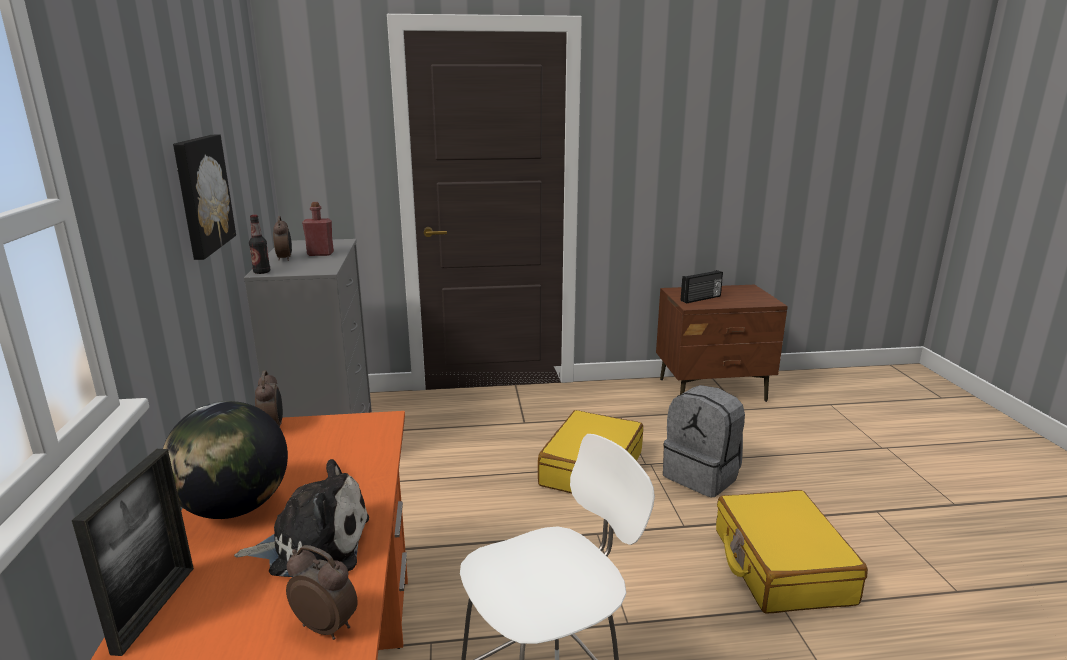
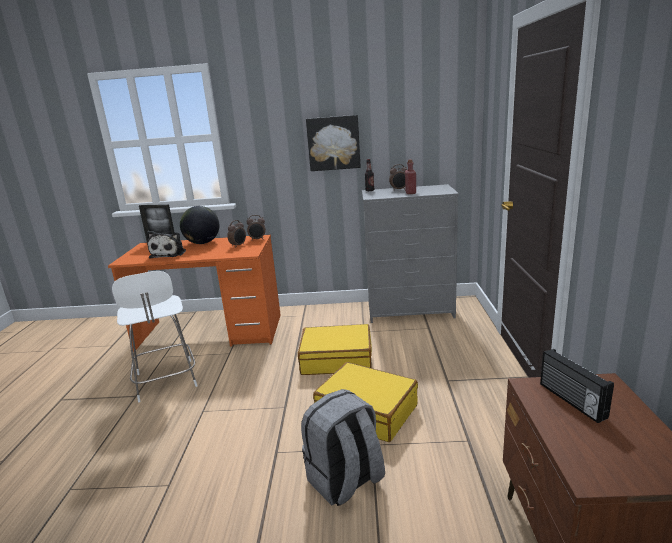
camera: 100 degrees right, 0 degrees up
(326, 626) = (129, 259): alarm clock -> alarm clock (238, 245)
(780, 566) = (206, 499): yellow suitcase -> yellow suitcase (336, 359)

